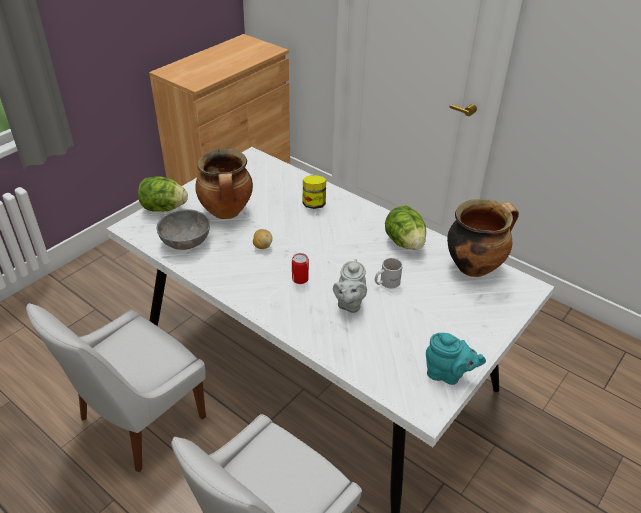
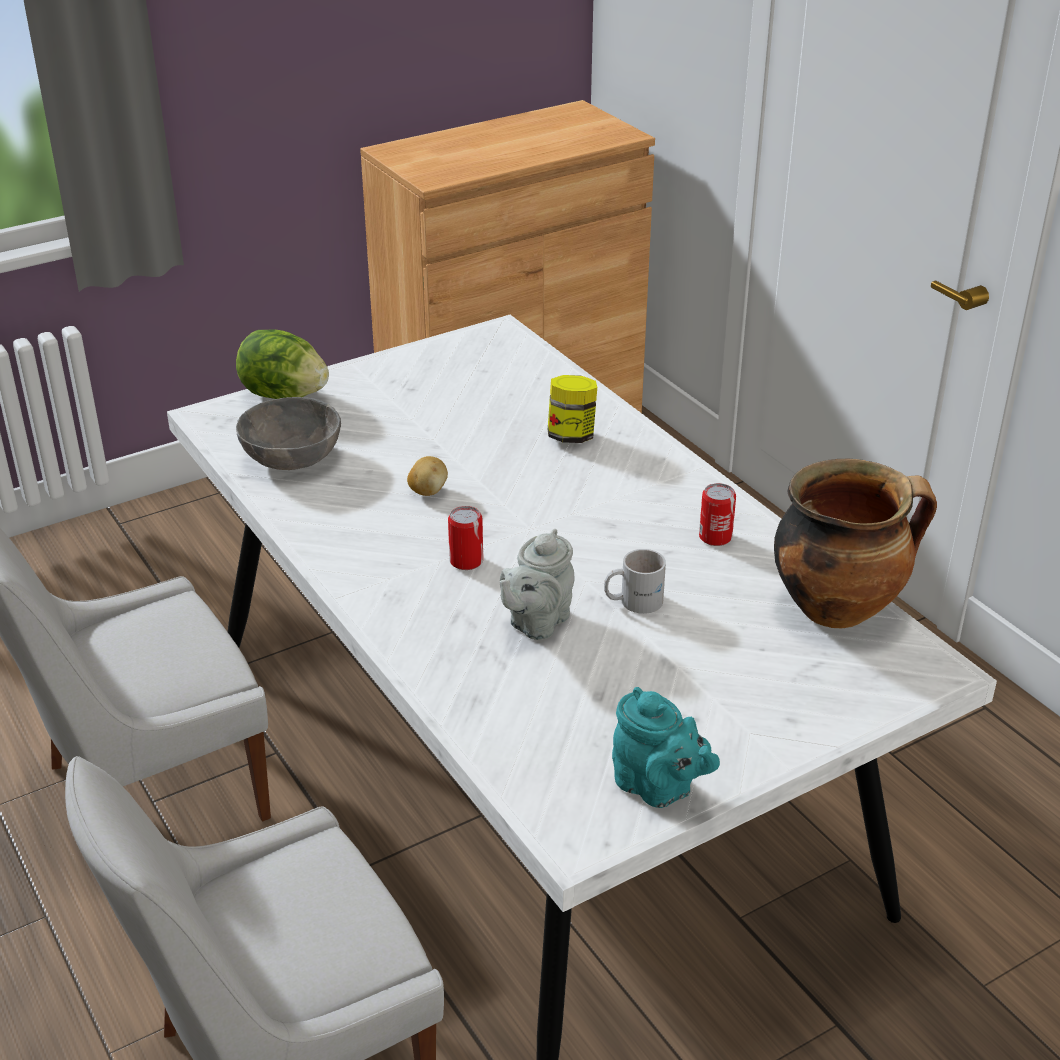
camera: 20 degrees right, 5 degrees down
(227, 212) = (395, 422): cooking pot -> none
(404, 243) = (715, 537): lettuce -> can

